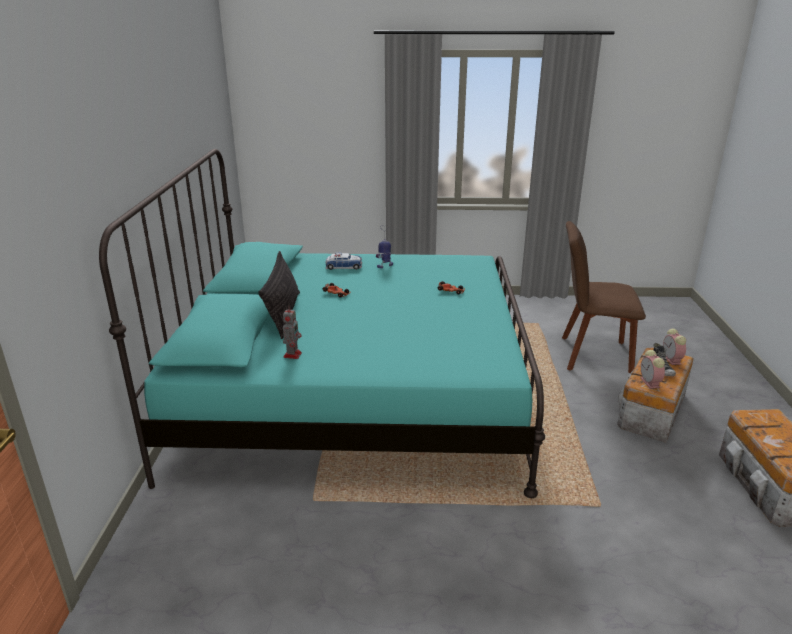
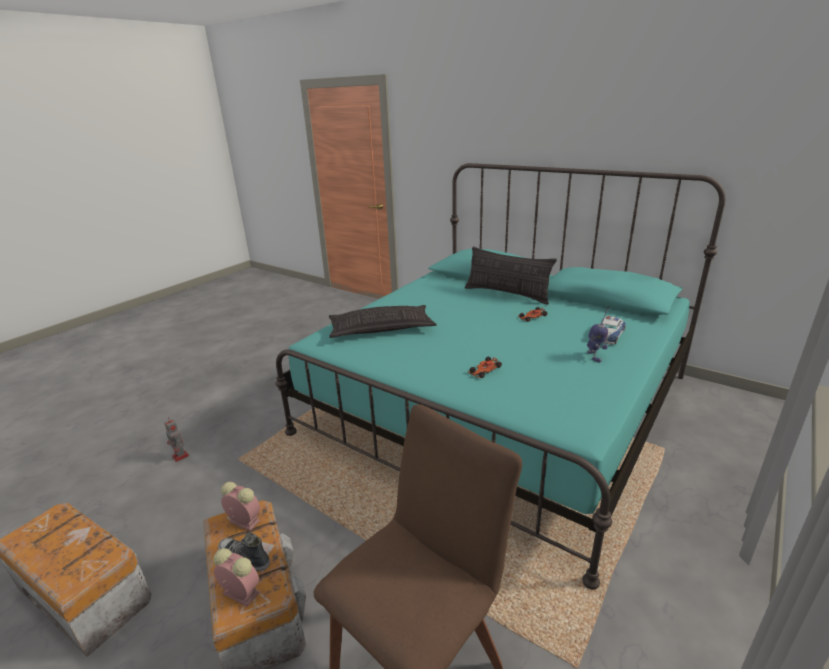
camera: 125 degrees right, 0 degrees up
(293, 354) = (438, 288): toy robot -> toy robot (181, 456)
(436, 350) = (381, 328): none -> pillow

